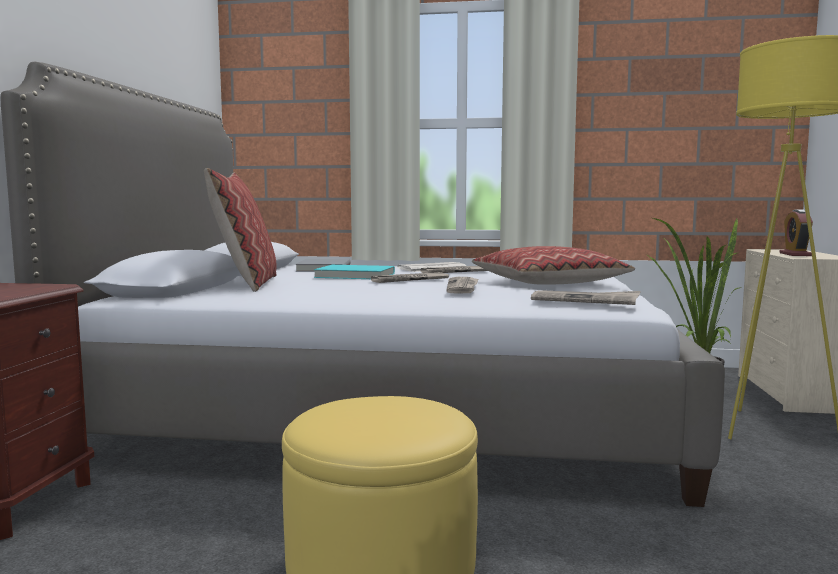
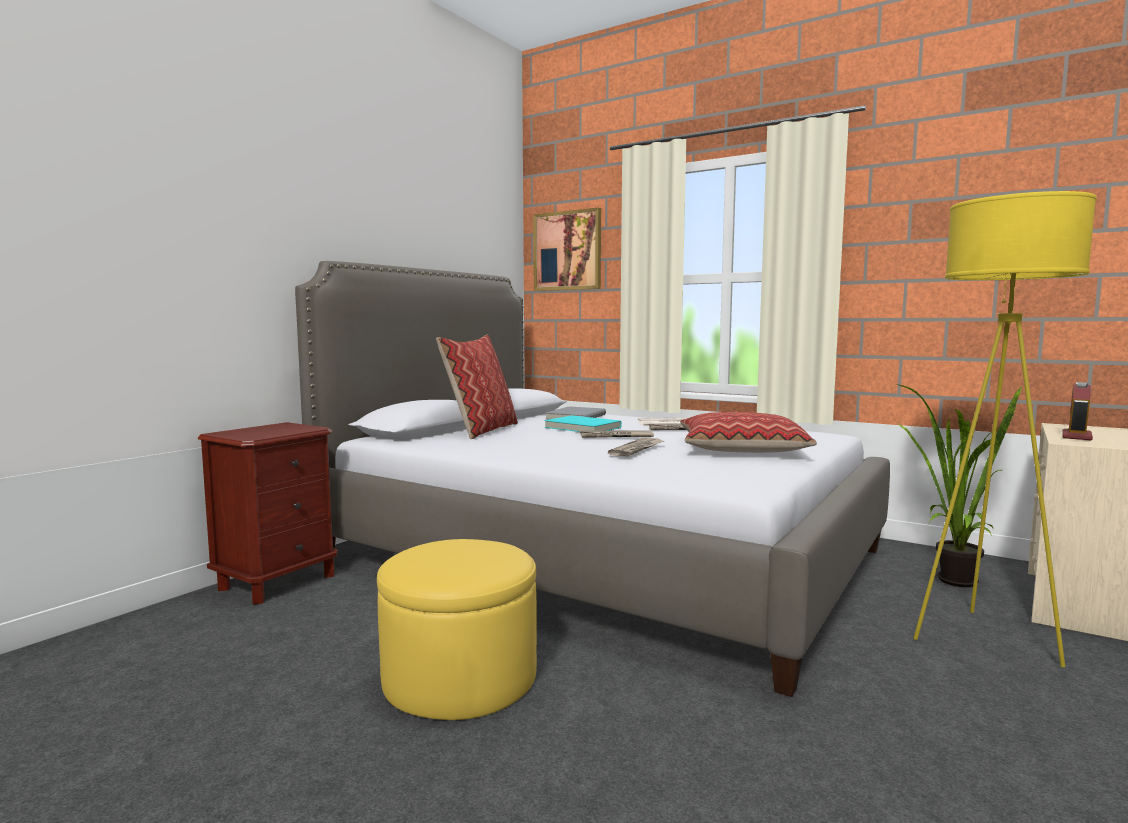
camera: 25 degrees right, 0 degrees up
(279, 89) = (567, 251): none -> picture
(585, 300) = (711, 474): newspaper -> none

